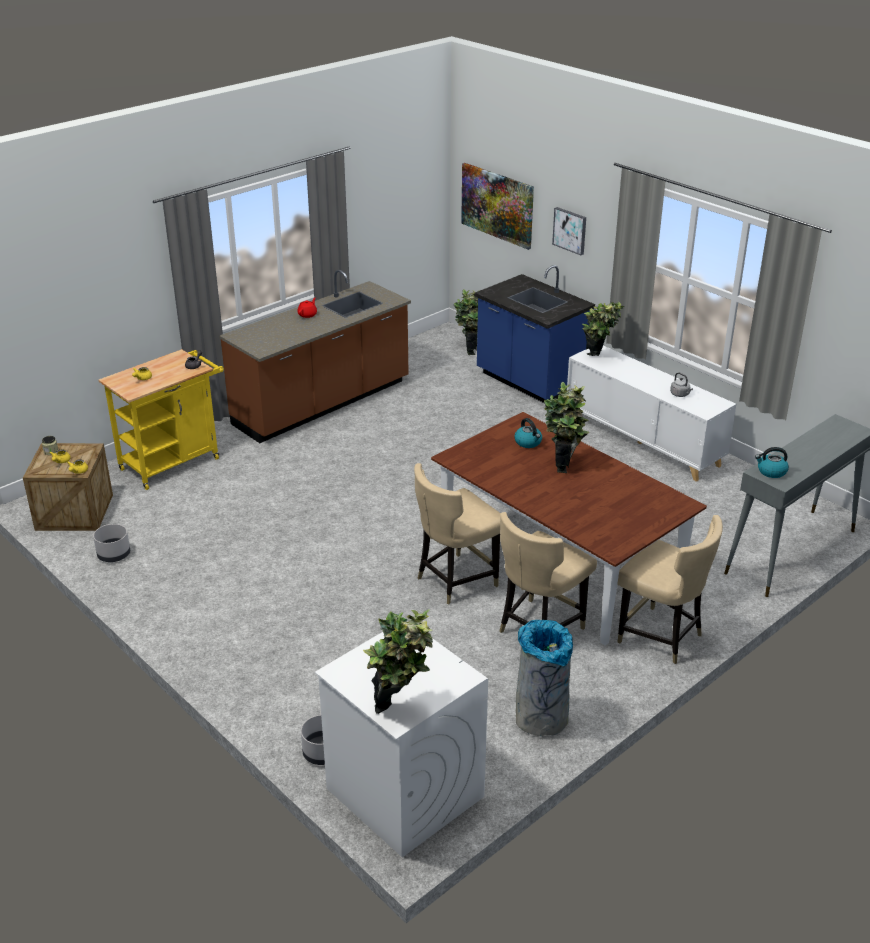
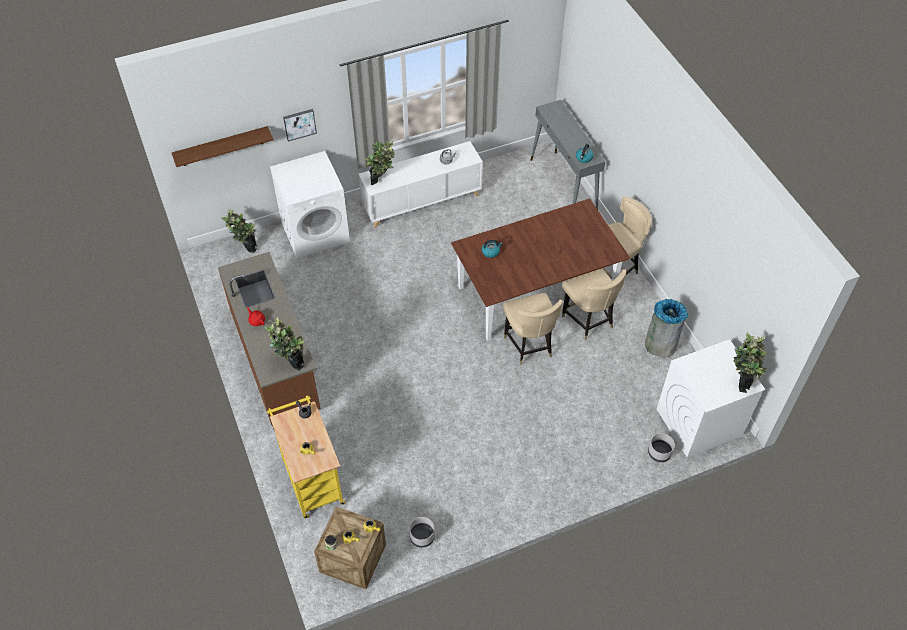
camera: 70 degrees left, 20 degrees up
(497, 205) = (221, 146): picture -> shelf
(530, 382) = (315, 231): blue counter -> white washing machine
(564, 463) = (522, 243): potted plant -> potted plant (290, 363)

